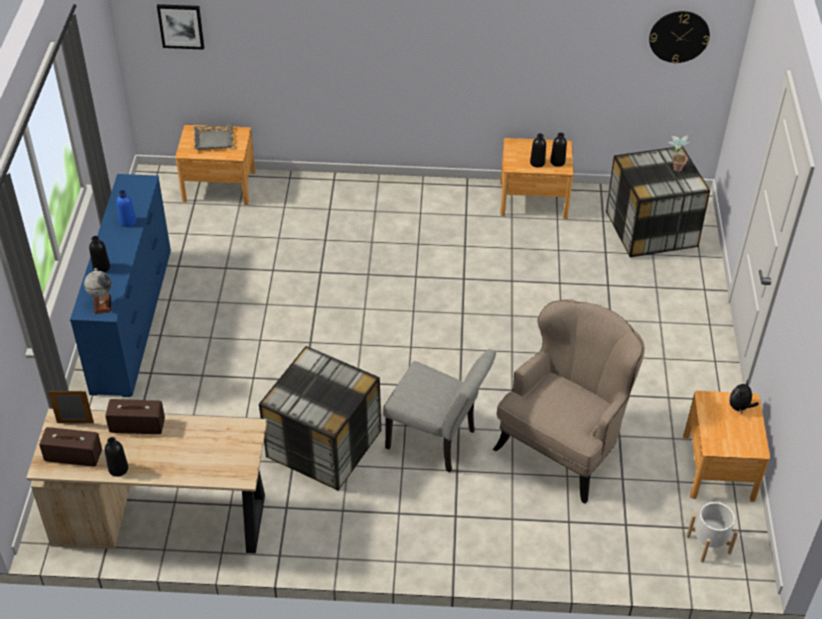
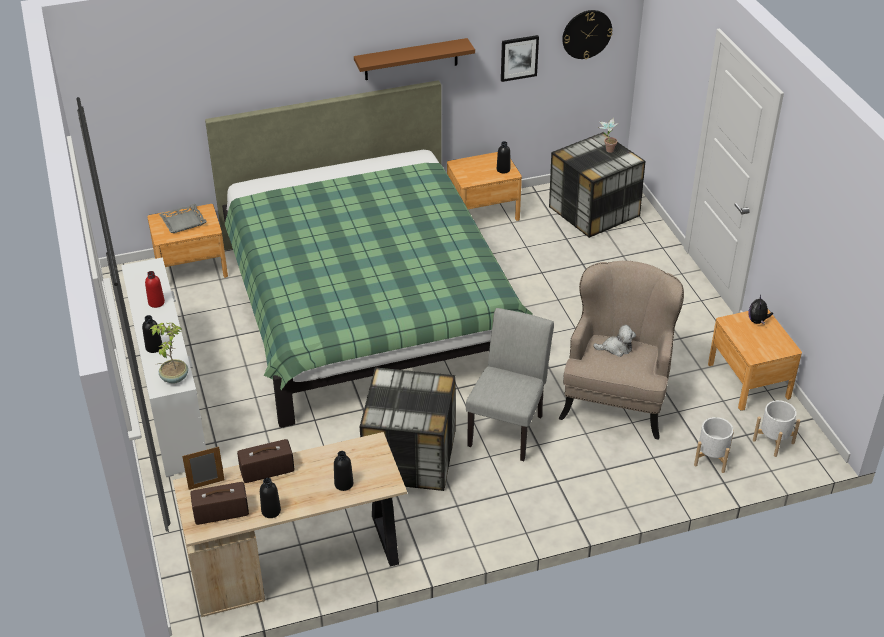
camera: 20 degrees left, 5 degrees down
(102, 304) = (173, 378): globe -> potted plant
(128, 221) = (156, 302): blue bottle -> red bottle
(133, 319) = (172, 401): blue dresser -> white dresser
(181, 26) = (138, 115): picture -> picture (519, 57)
(363, 272) = (367, 307): none -> green bed
(437, 441) = (508, 426): grey chair -> grey chair turned 75 degrees counterclockwise
(473, 25) = (411, 59): none -> brown shelf
(537, 163) = (486, 174): black bottle -> black bottle (343, 484)
(564, 395) = (616, 348): none -> plush toy
(630, 542) = (711, 458): none -> white planter

